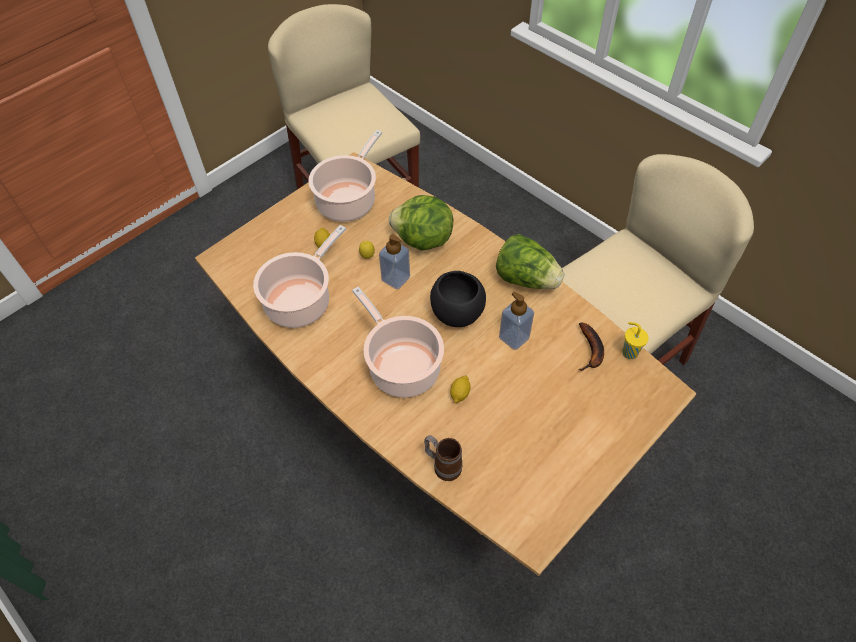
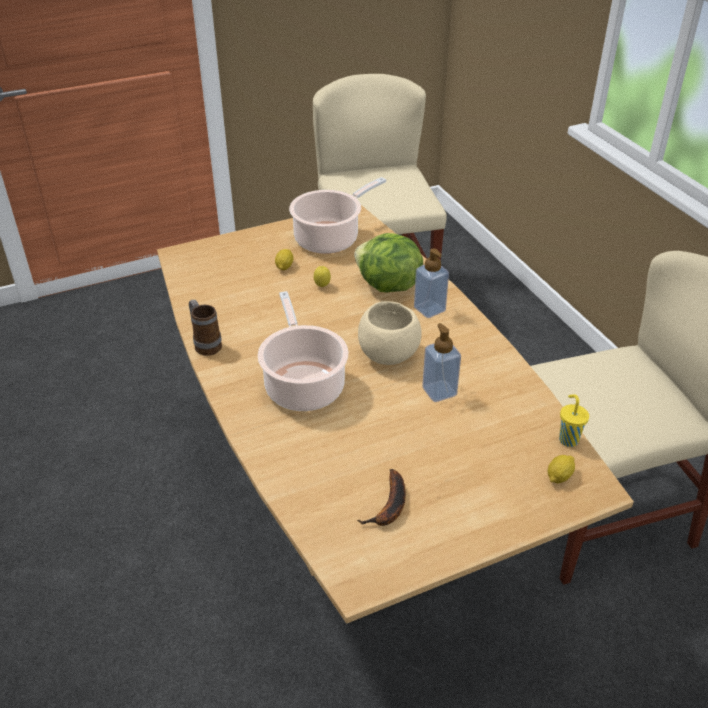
camera: 20 degrees right, 15 degrees down
(301, 301) = (235, 305): cooking pot -> none
(395, 279) = (340, 310): soap dispenser -> soap dispenser (429, 309)
(443, 465) = (296, 482): mug -> mug (205, 344)
(457, 314) = (388, 355): black bowl -> beige bowl
(460, 393) = (351, 424): lemon -> lemon (559, 476)
(526, 279) = (481, 344): lettuce -> none
(591, 351) = (522, 427): banana -> banana (389, 507)

